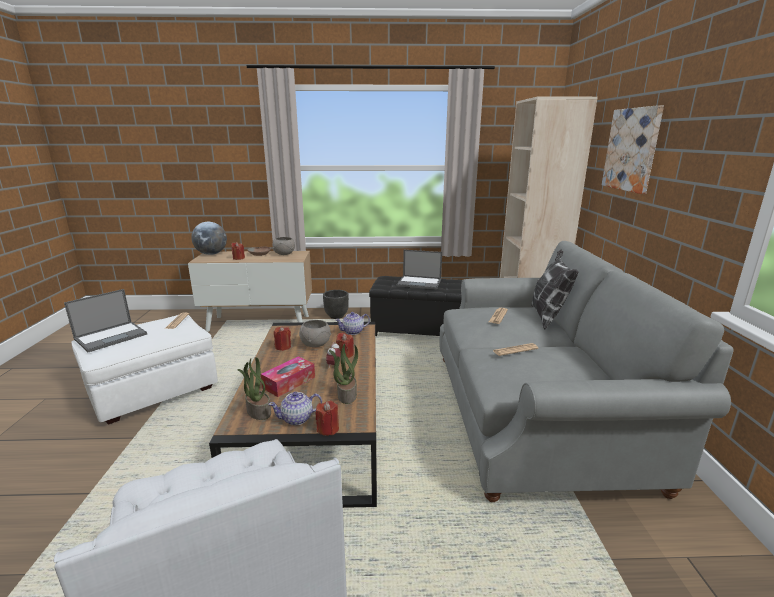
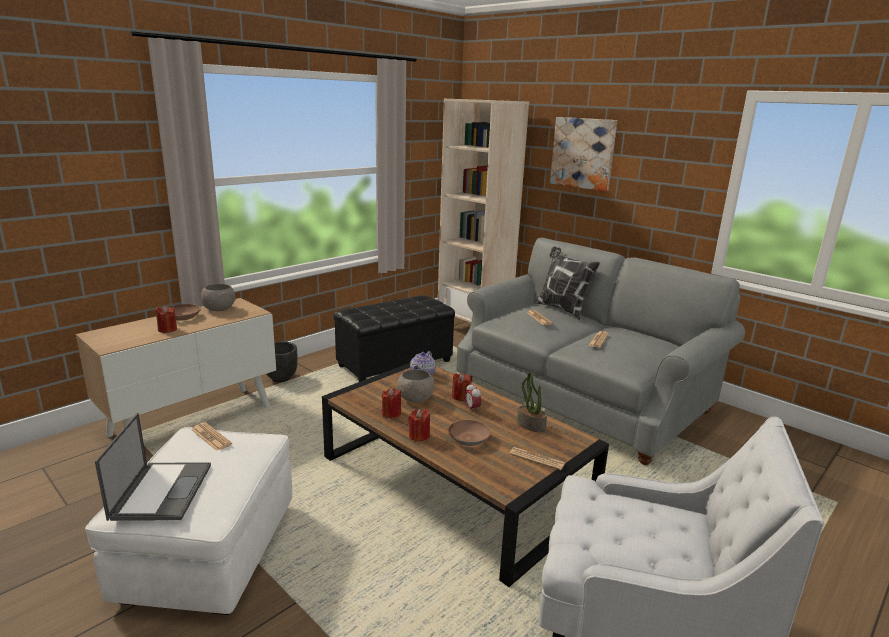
camera: 45 degrees left, 0 degrees up
(211, 254) = (103, 334): globe -> none
(258, 411) = (498, 471): potted plant -> none
(289, 382) = (468, 438): tissue box -> brown bowl
(297, 419) = (537, 459): teapot -> newspaper
(328, 429) = (570, 453): red candle -> red candle (419, 436)
(420, 283) = (396, 307): laptop -> none

